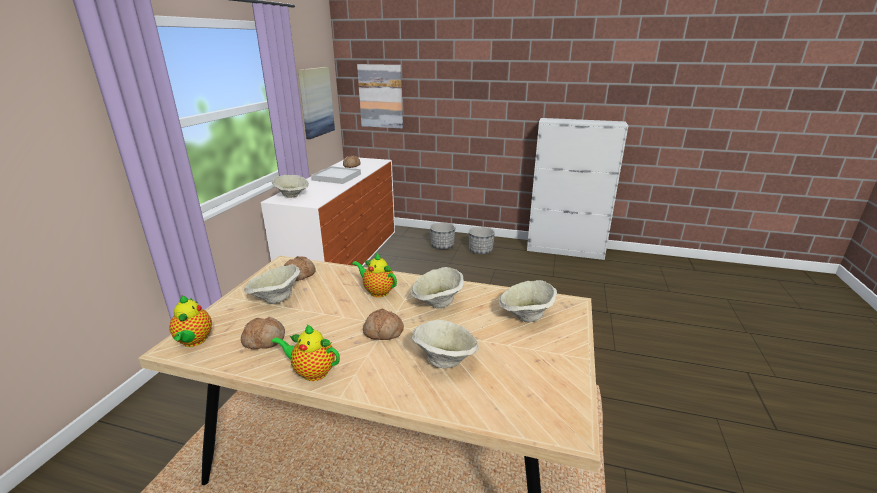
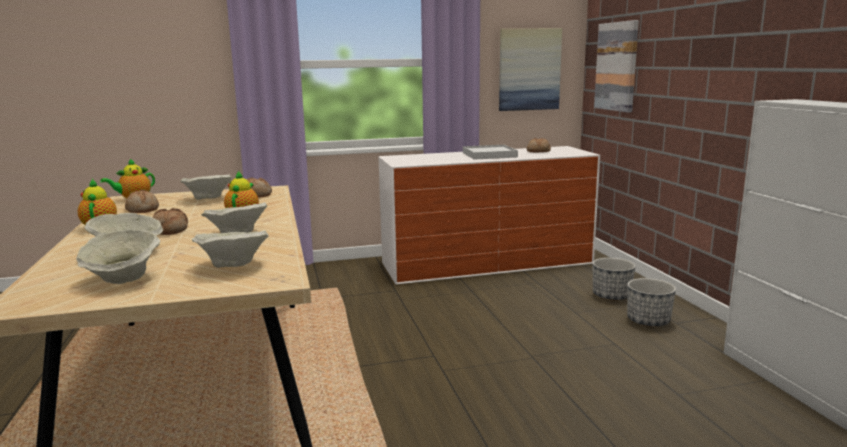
camera: 60 degrees right, 10 degrees down
(292, 196) = (409, 157): beige bowl -> beige bowl (123, 279)

